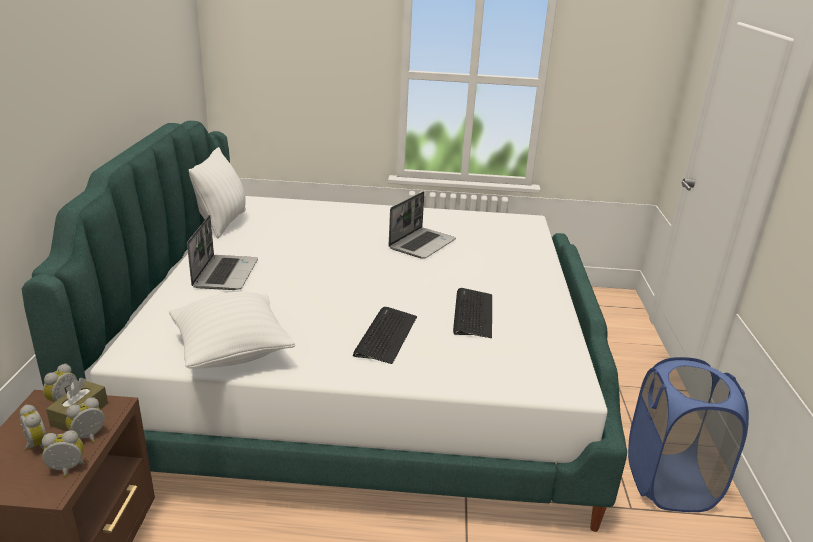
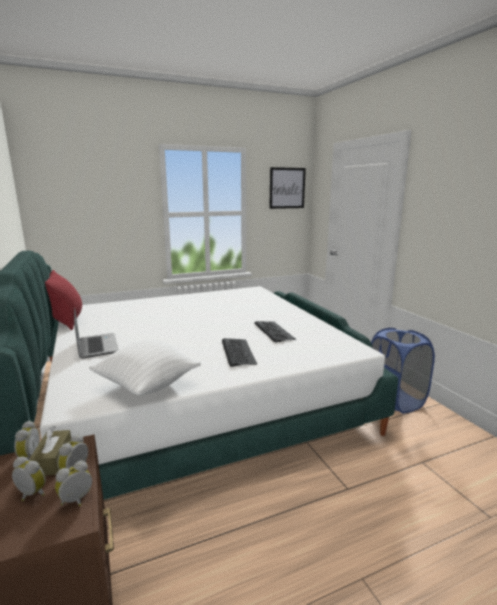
camera: 25 degrees left, 10 degrees down
(222, 223) = (66, 322): white pillow -> red pillow
(422, 244) = (210, 308): laptop -> none
(636, 44) = (287, 188): none -> picture

